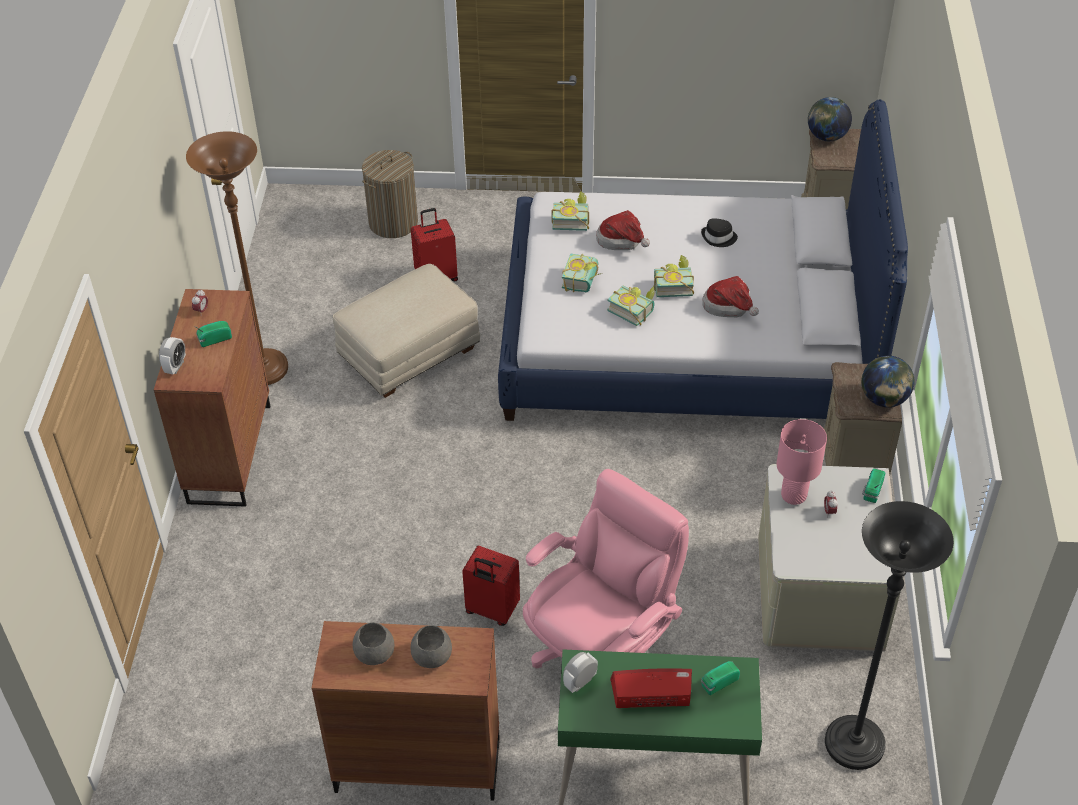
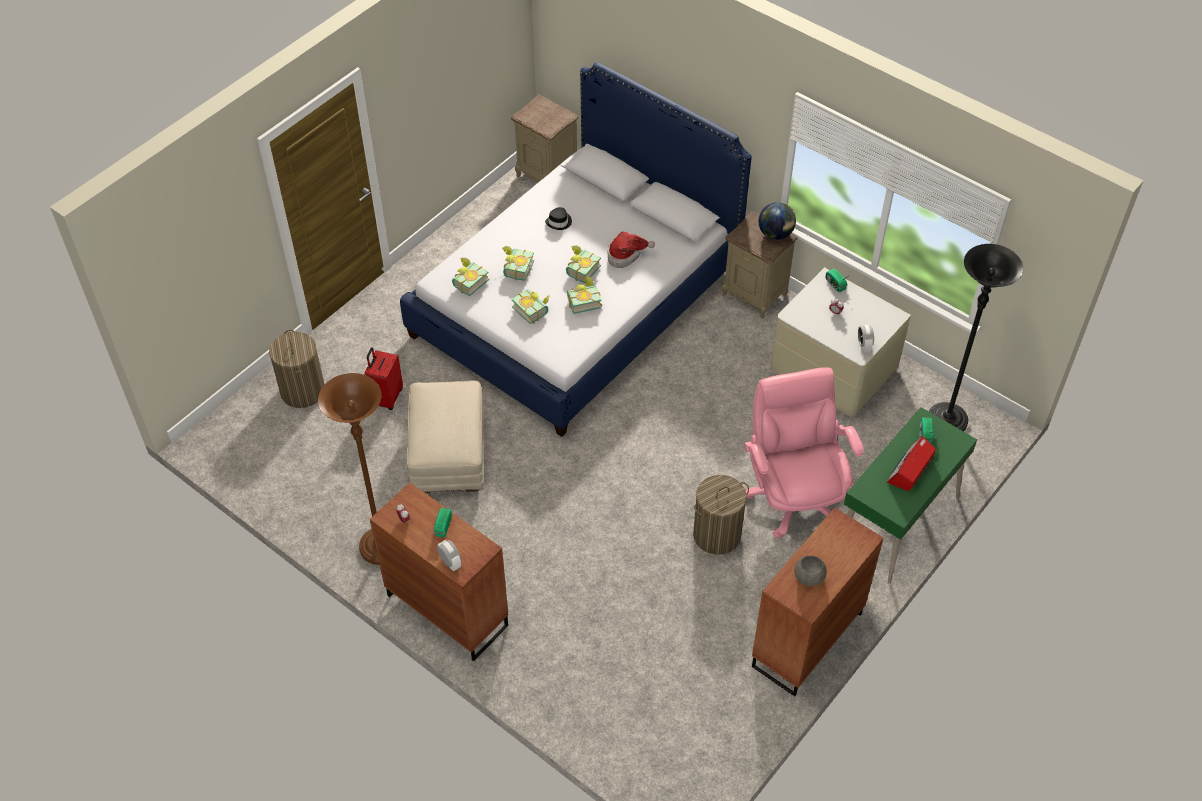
camera: 55 degrees left, 5 degrees up
(432, 655) = (832, 548): grey bowl -> none
(491, 610) = (716, 535): red suitcase -> laundry basket
(580, 682) = (877, 498): alarm clock -> alarm clock (863, 345)
(622, 241) = (515, 269): hat -> book
(794, 497) = (811, 321): pink table lamp -> none
(826, 137) = (528, 115): globe -> none

